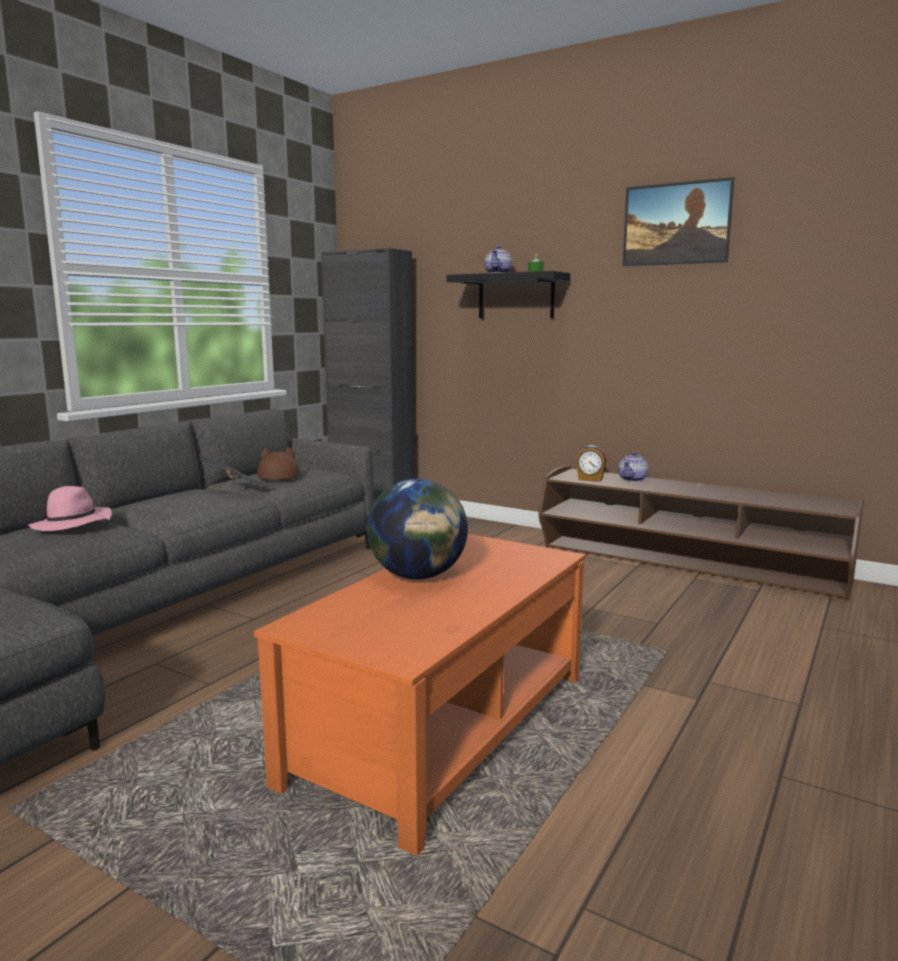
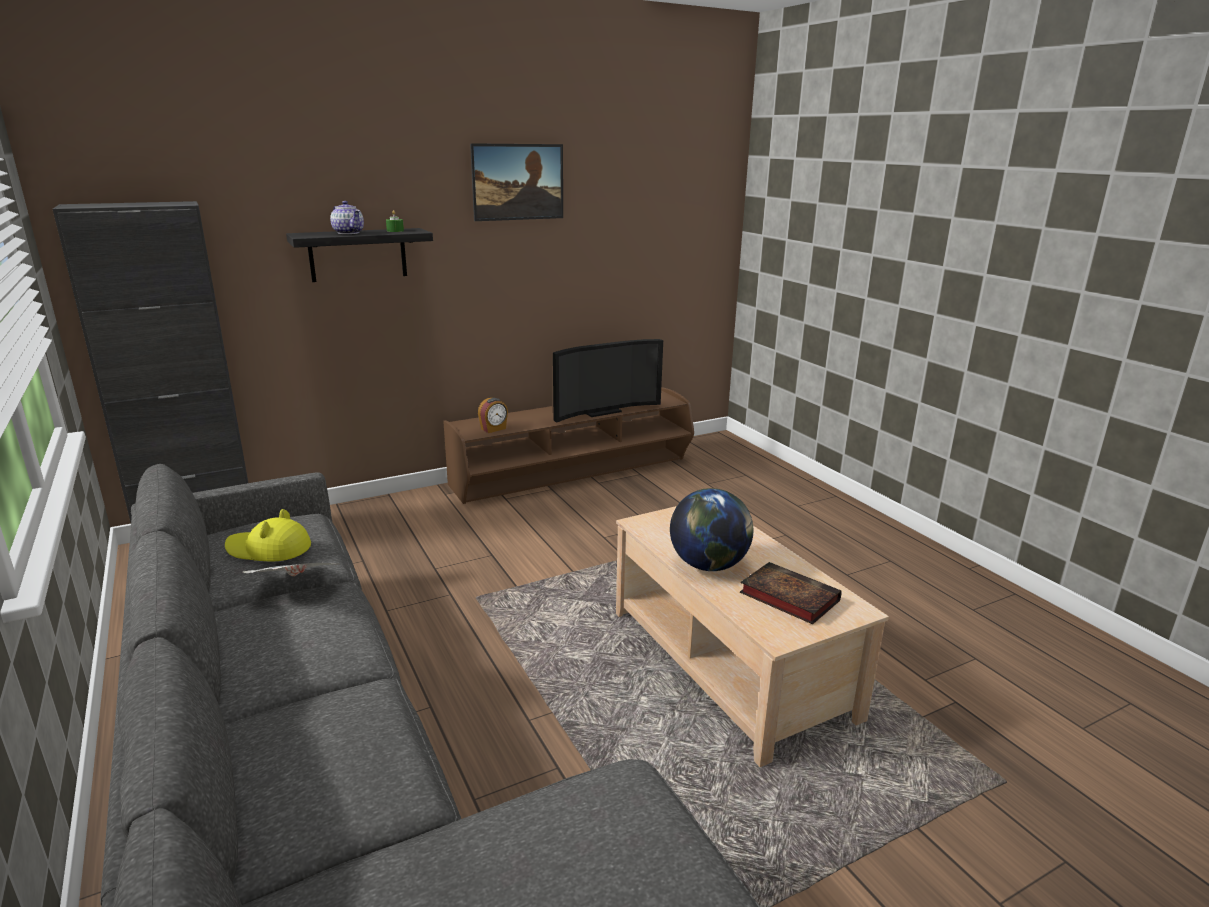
camera: 60 degrees left, 10 degrees up
(72, 525) = (314, 728): pink hat -> none
(278, 475) = (269, 549): brown hat -> yellow hat
(392, 618) = (786, 596): none -> book
(441, 727) = (726, 663): orange coffee table -> beige coffee table
(633, 479) = (518, 417): teapot -> none
(725, 495) = (601, 411): none -> television

